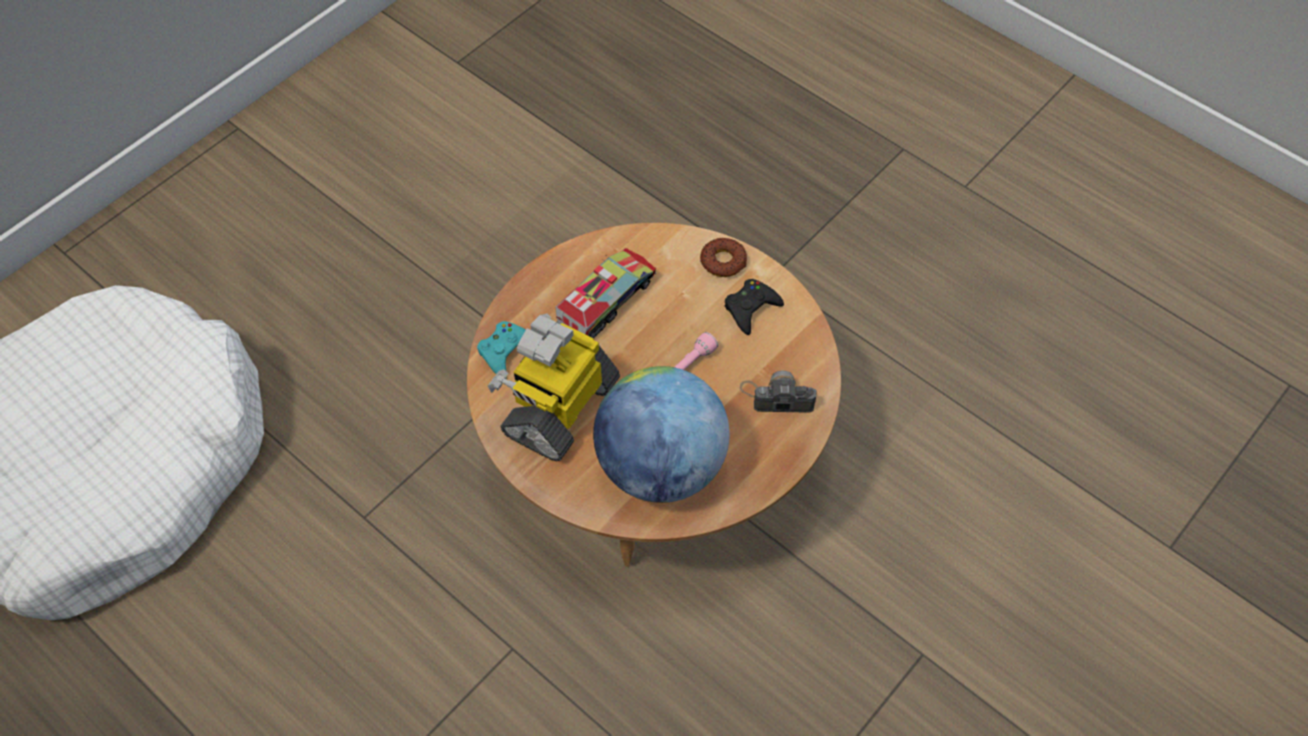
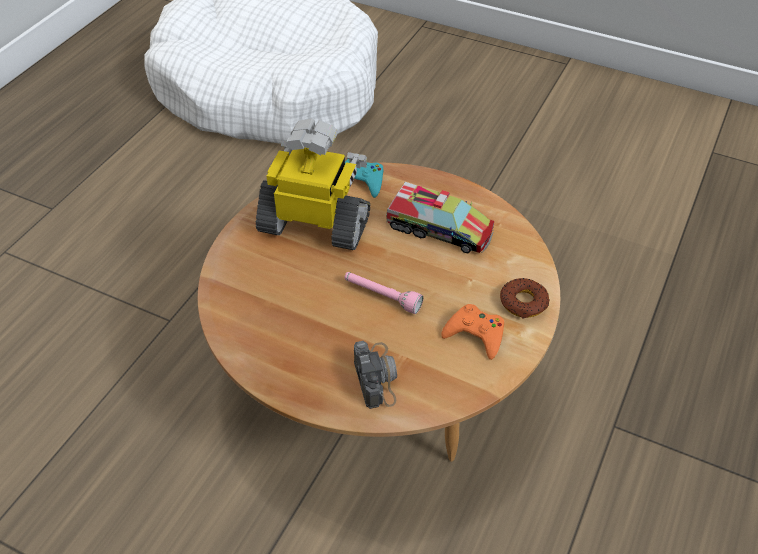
camera: 75 degrees right, 10 degrees down
(660, 466) = (272, 301): globe -> none
(751, 308) = (475, 334): black game controller -> orange game controller

